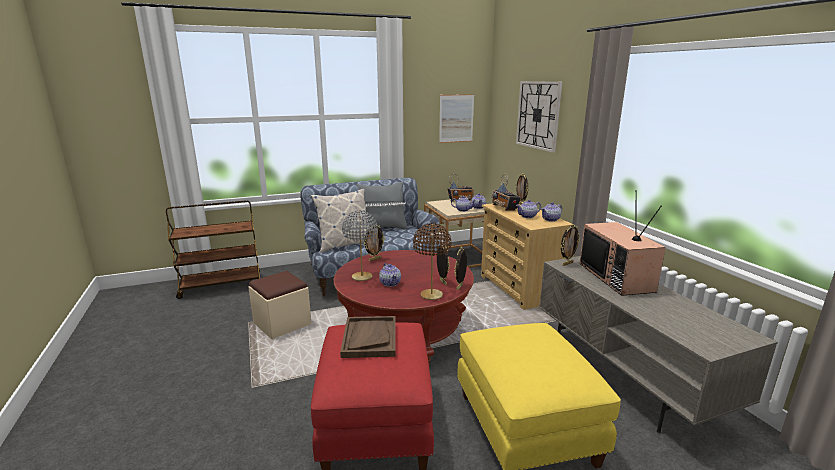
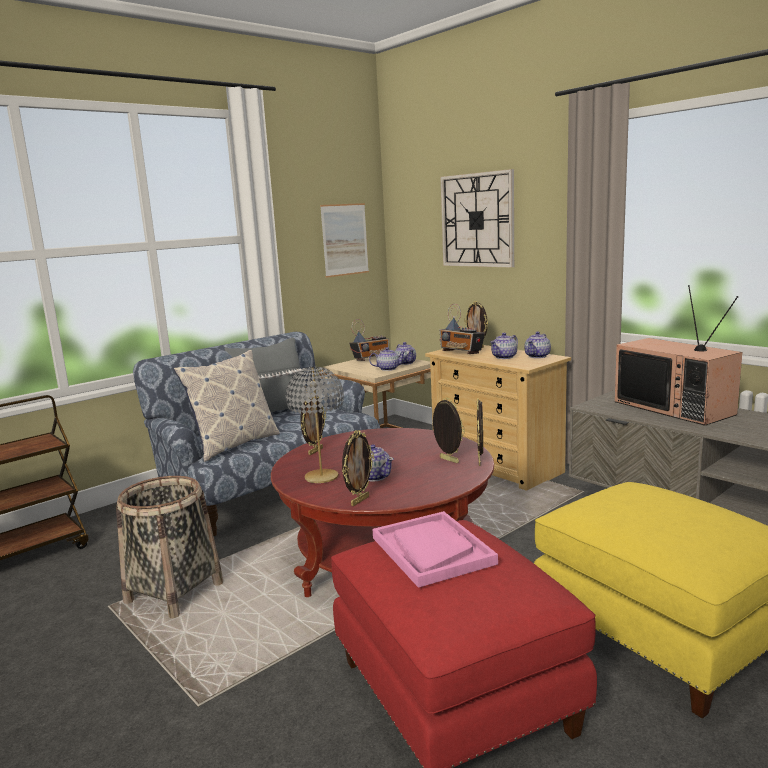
camera: 20 degrees left, 5 degrees down
(282, 323) = (174, 593): beige ottoman -> basket
(369, 338) = (432, 550): brown tray -> pink tray
(431, 295) = (452, 479): brown table lamp -> none
(567, 263) = (600, 404): picture frame -> picture frame (359, 501)

